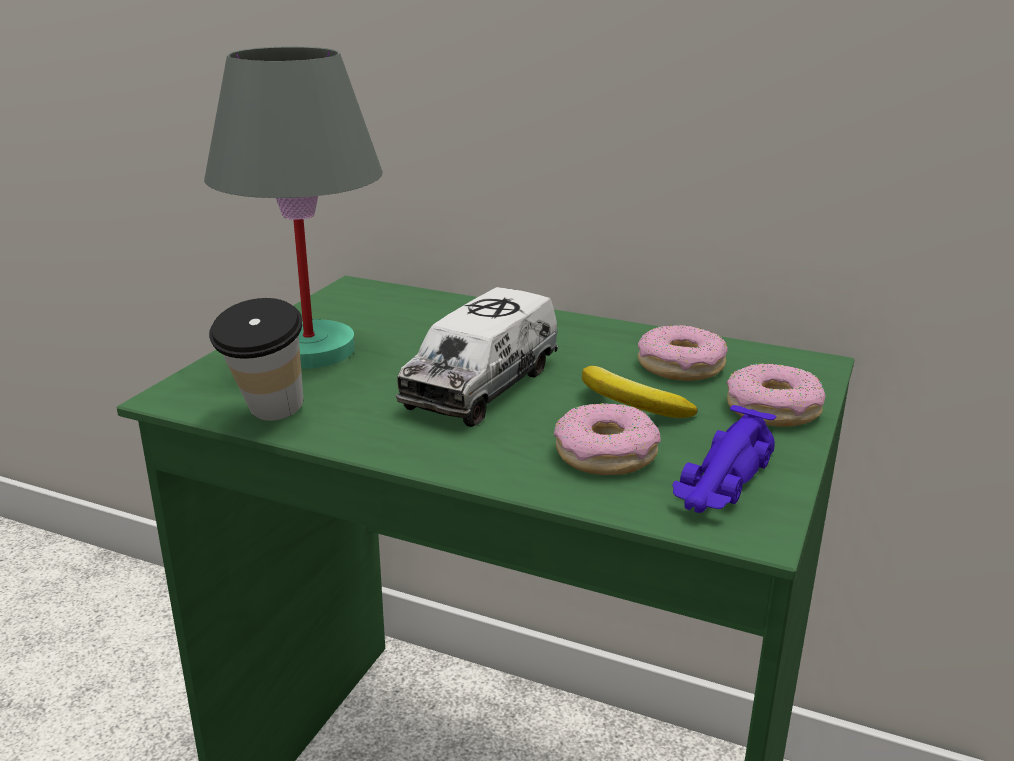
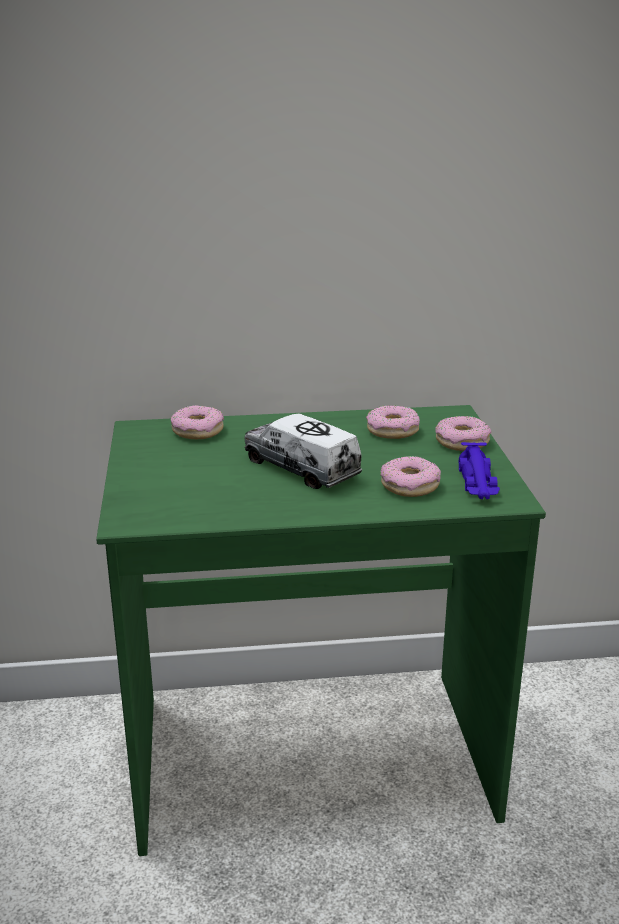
camera: 30 degrees left, 0 degrees up
(268, 417) = (204, 517): cup -> none
(309, 349) = (168, 473): grey table lamp -> none
(418, 307) = (198, 431): none -> donut
(482, 385) = (301, 468): toy truck -> toy truck turned 135 degrees clockwise
(629, 404) = (391, 458): banana -> none

